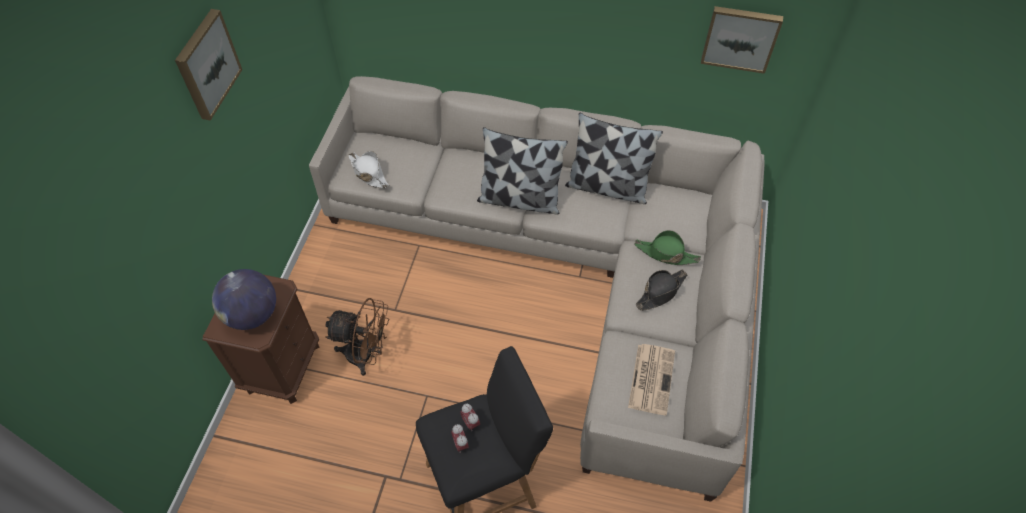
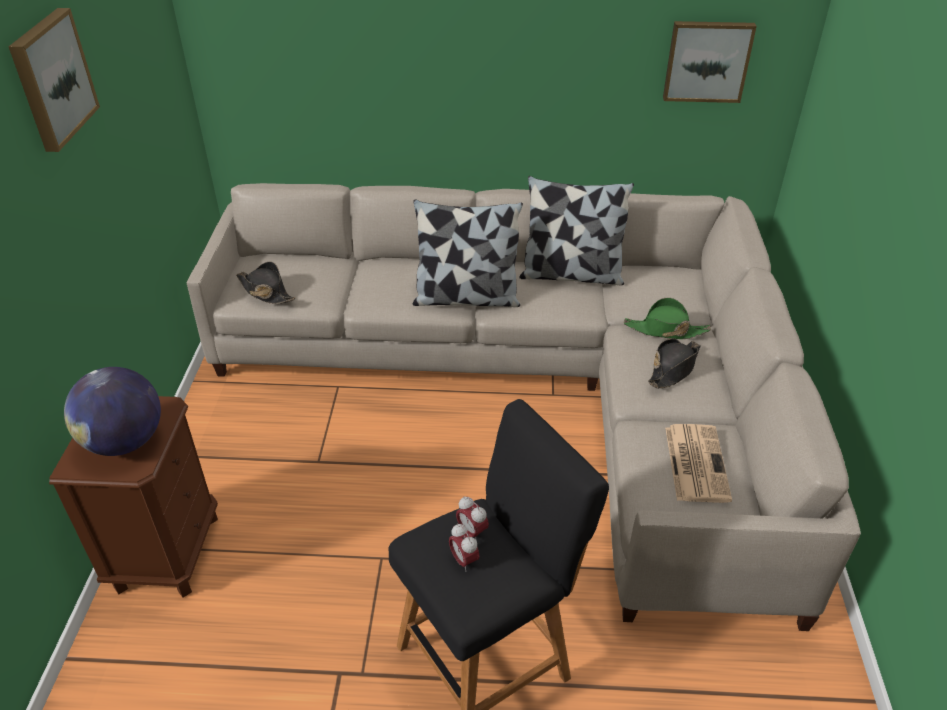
camera: 10 degrees left, 15 degrees down
(366, 355) = (287, 520): brown fan -> none
(368, 173) = (265, 291): white hat -> black hat

